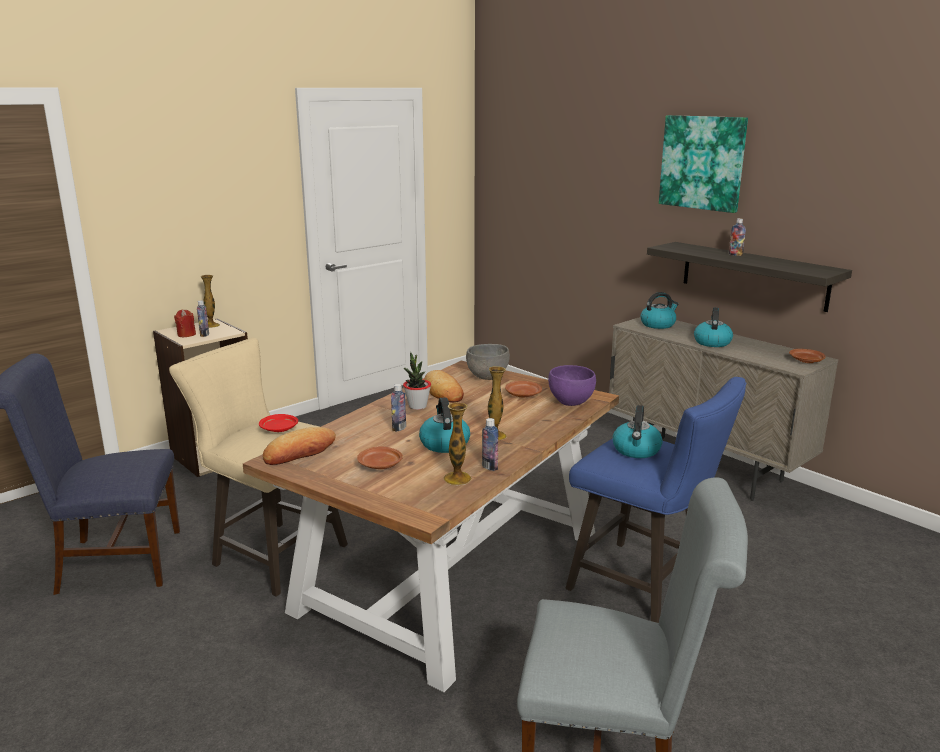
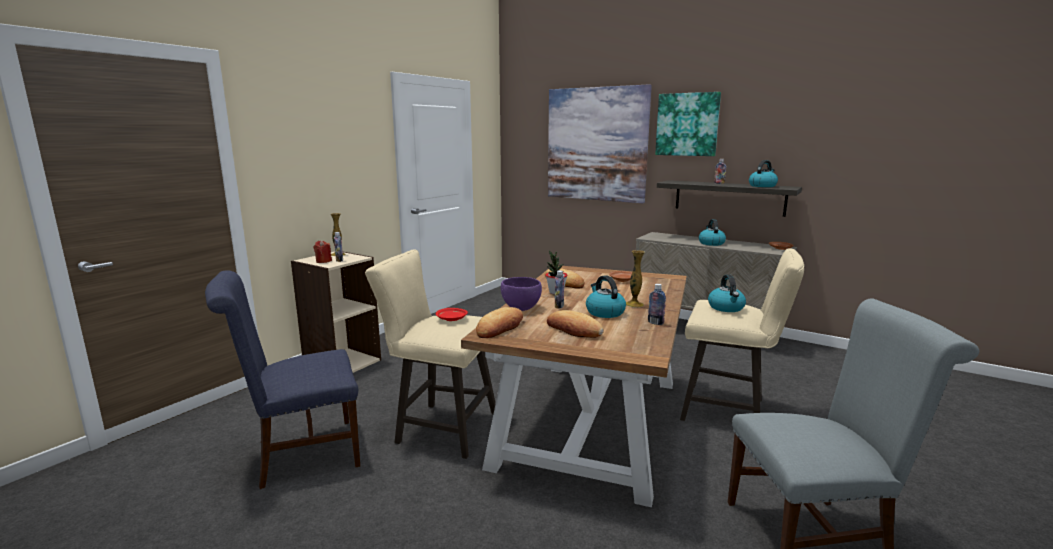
camera: 15 degrees left, 5 degrees down
(380, 465) = (574, 330): brown plate -> bread
(457, 478) = (641, 332): vase -> none
(487, 377) = (584, 272): grey bowl -> none
(571, 402) = (660, 281): purple bowl -> purple bowl (521, 308)
(587, 182) = (596, 144): none -> picture
(644, 586) = (730, 410): blue stool -> beige stool
(658, 324) = (664, 236): kettle -> kettle (762, 186)

